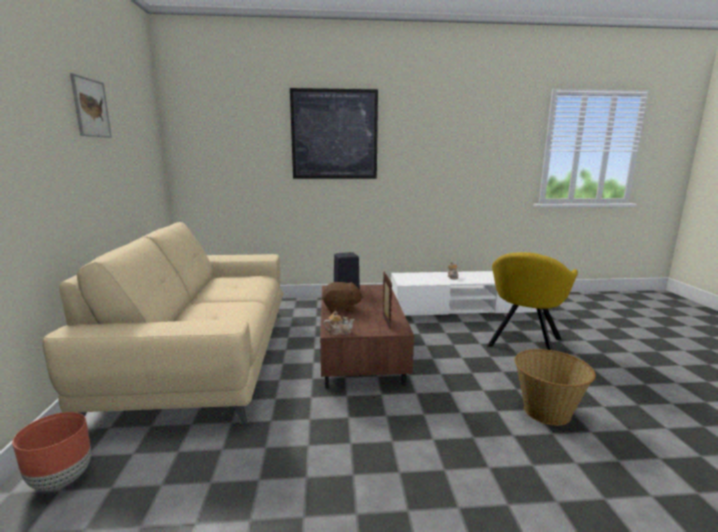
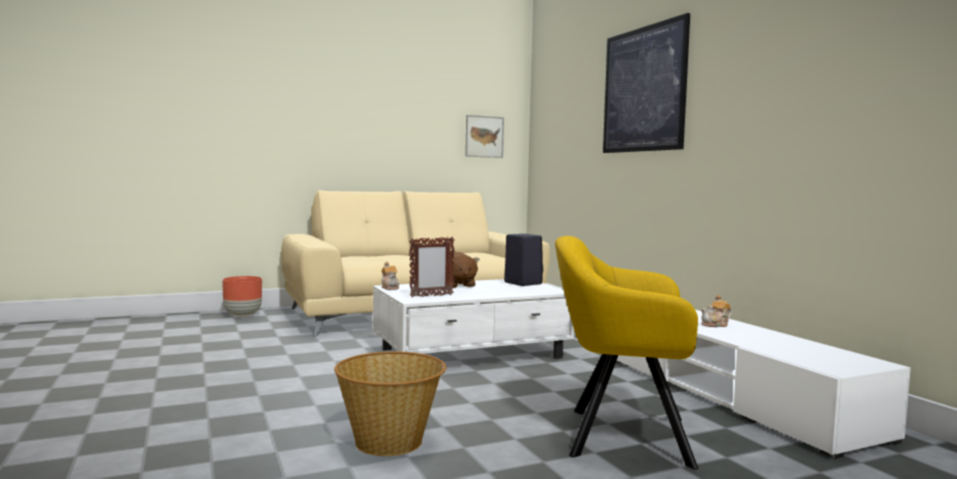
camera: 70 degrees right, 10 degrees down
(91, 108) = (402, 88): picture -> picture (484, 136)
(360, 353) = (473, 353): brown coffee table -> white coffee table

